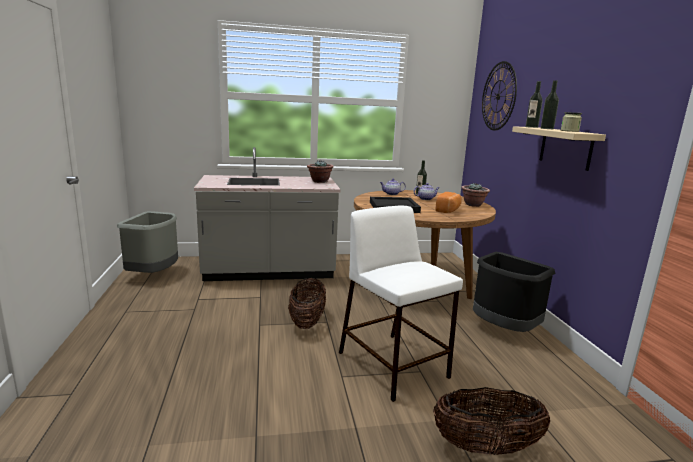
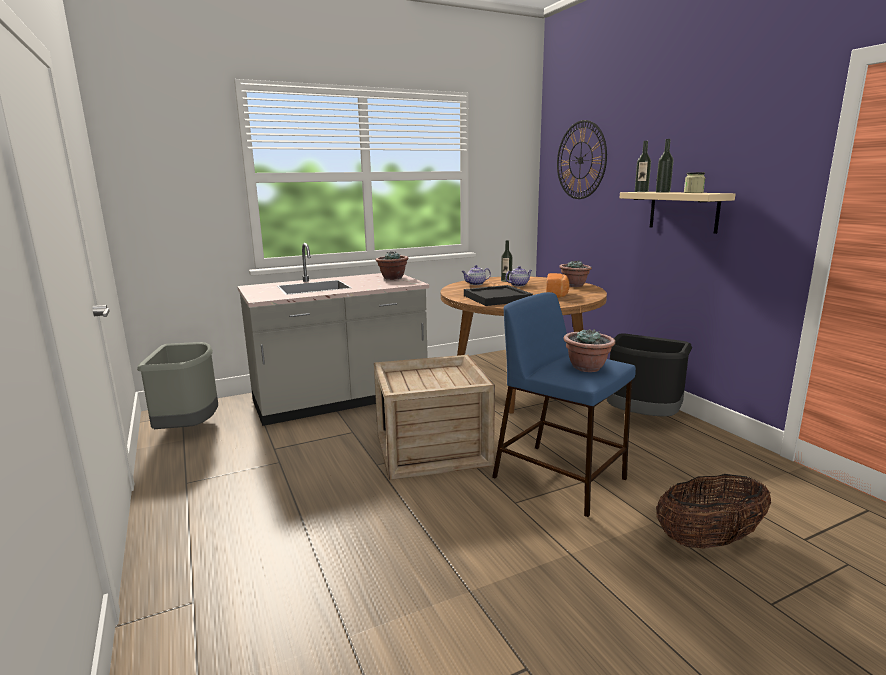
camera: 15 degrees left, 0 degrees up
(307, 321) = (430, 449): basket -> crate
(394, 365) = (561, 478): white stool -> blue stool
(412, 274) = (587, 367): none -> potted plant

